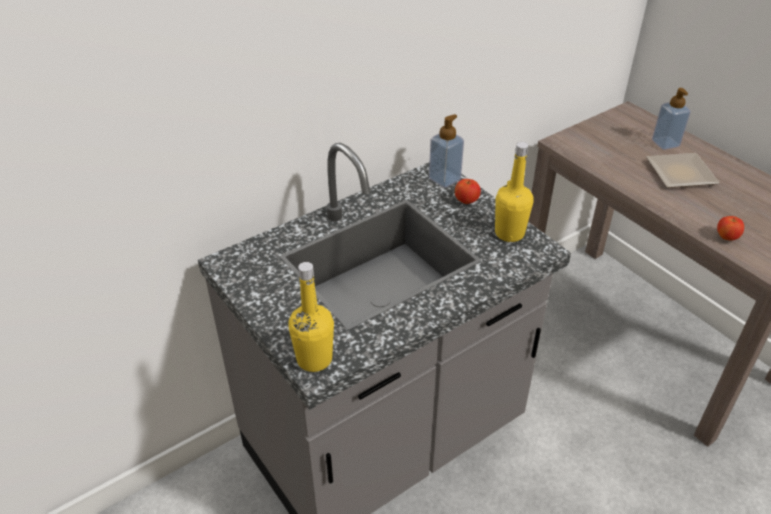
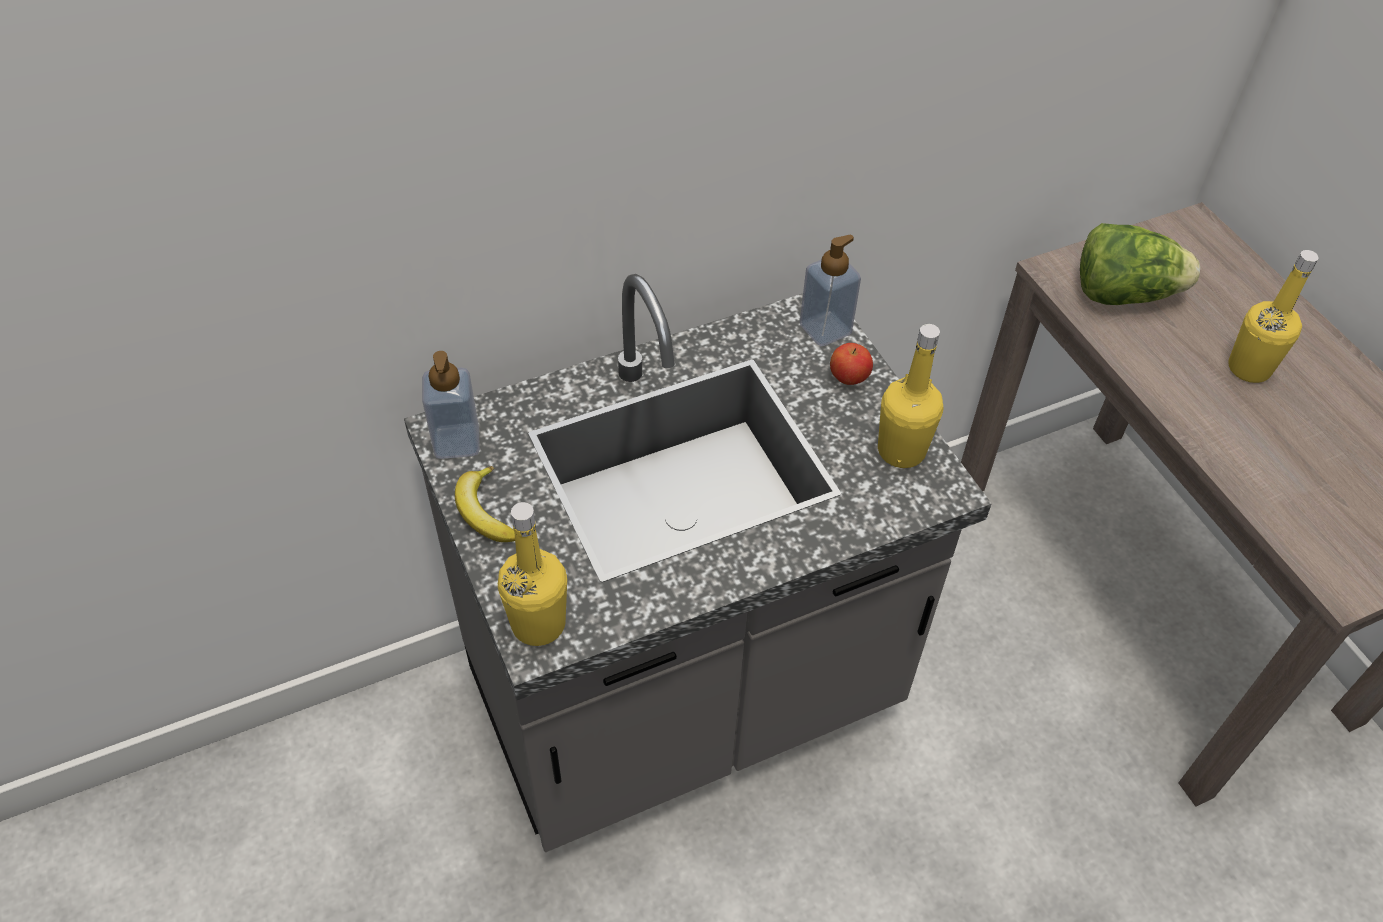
camera: 10 degrees right, 10 degrees up
(263, 302) = (485, 512): none -> banana
(602, 148) = (1123, 294): none -> lettuce
(665, 143) = (1239, 300): soap dispenser -> soap dispenser (457, 442)
(683, 174) = (1249, 368): plate -> yellow bottle
(726, 237) = (1280, 504): apple -> none

